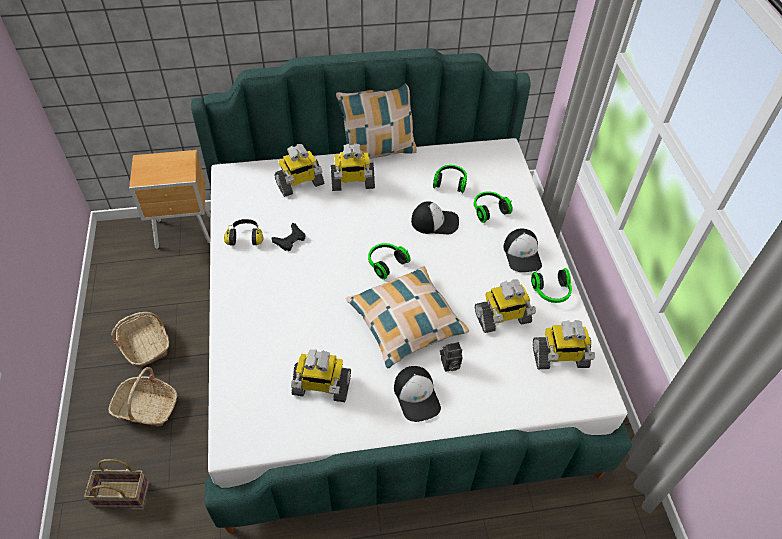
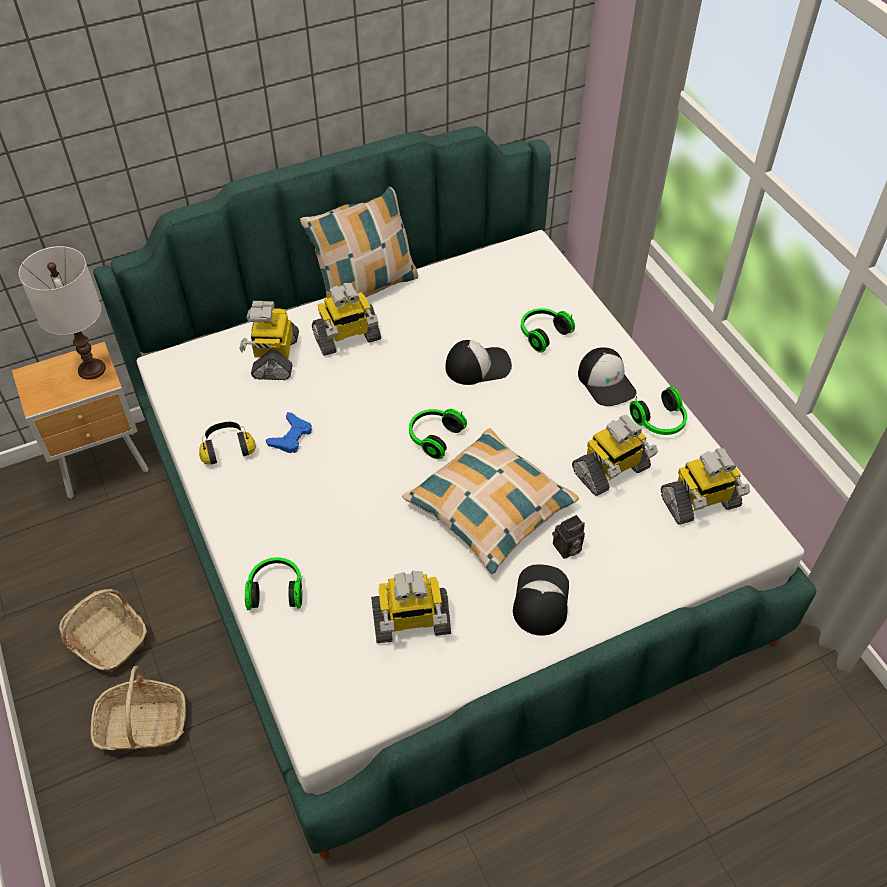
camera: 15 degrees left, 0 degrees up
(120, 495) = (151, 856): basket -> none
(181, 166) = (92, 369): none -> white table lamp
(290, 240) = (291, 437): black game controller -> blue game controller
(300, 184) = (274, 357): toy robot -> toy robot turned 135 degrees clockwise
(417, 396) = (540, 600): cap -> cap turned 135 degrees counterclockwise
(450, 183) = (479, 309): headphones -> headphones (276, 590)

